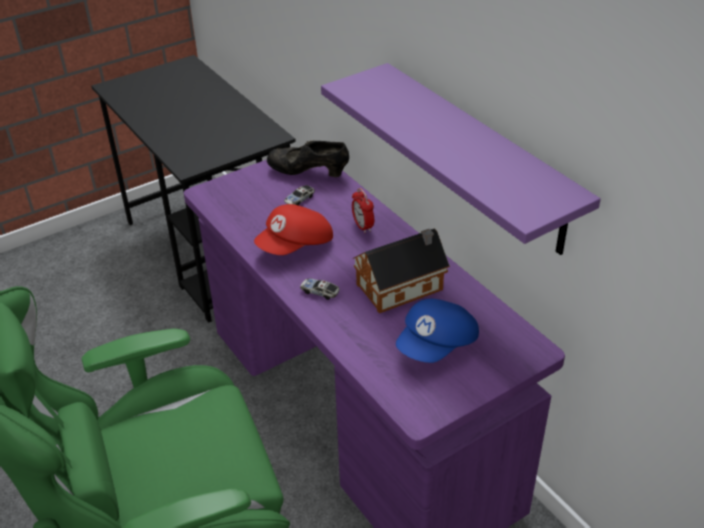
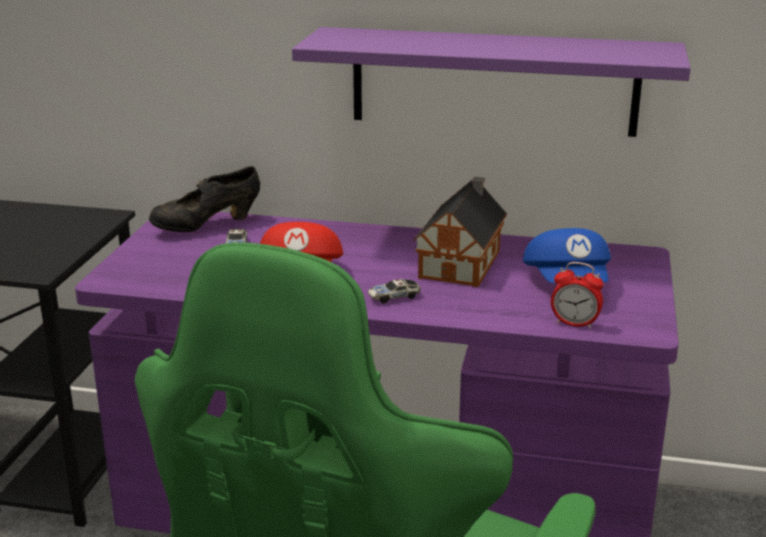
camera: 45 degrees left, 15 degrees down
(363, 226) = (342, 240): alarm clock -> alarm clock (574, 324)

